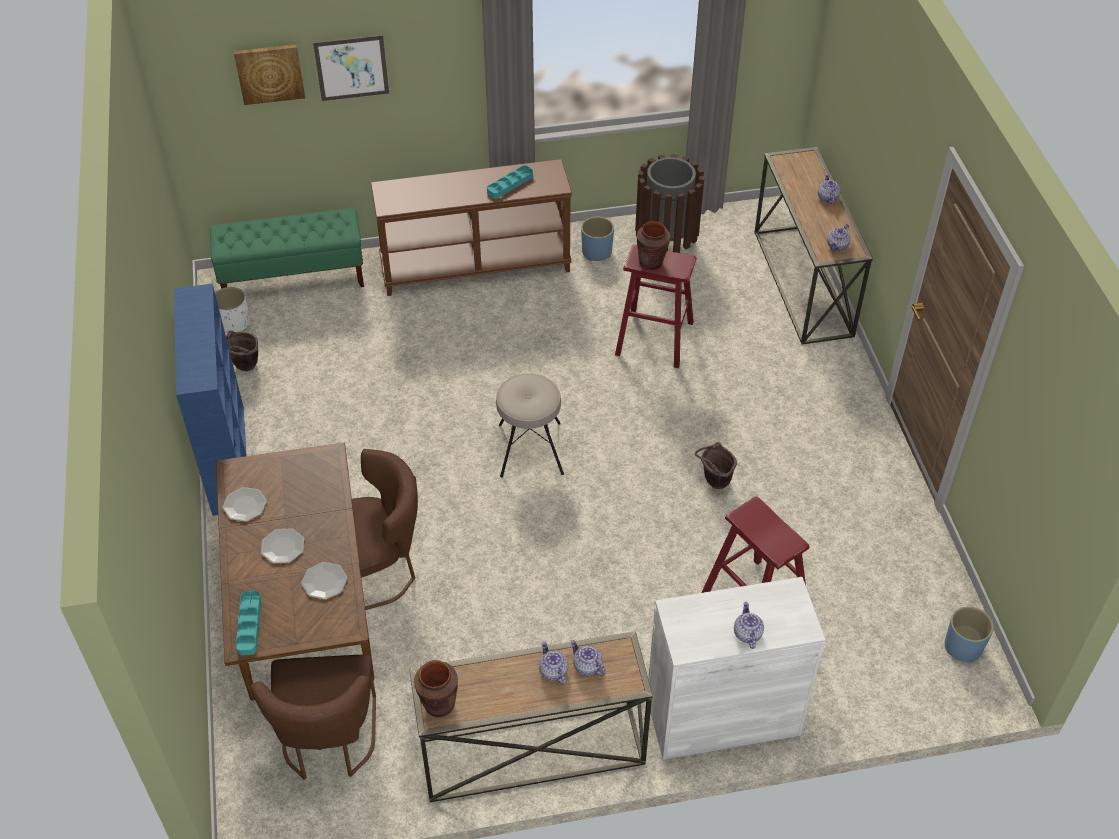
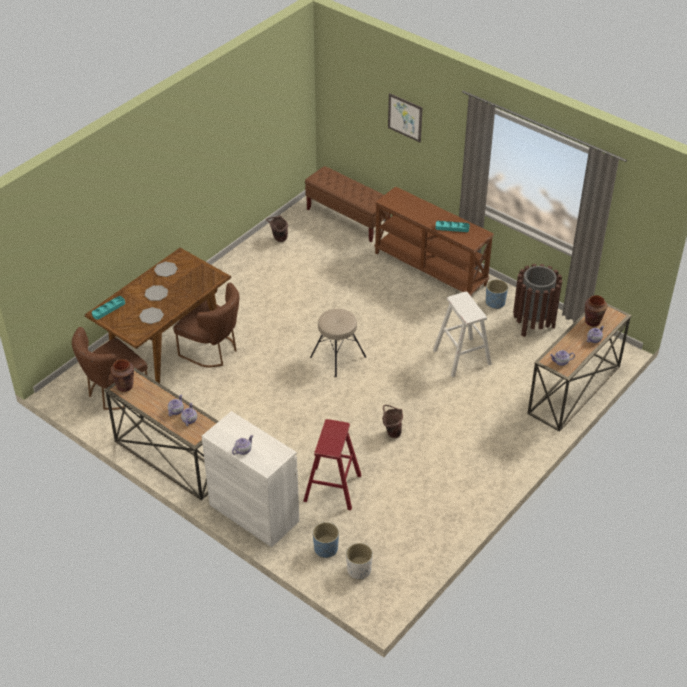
camera: 50 degrees right, 5 degrees down
(228, 458) = (223, 268): blue bookcase -> none
(234, 324) = (299, 219): white planter -> white planter (358, 570)
(269, 73) = (367, 98): picture -> none
(293, 279) = (348, 218): green bench -> brown bench
(651, 262) = (461, 304): brown vase -> brown vase (592, 321)
(654, 338) = (462, 357): red stool -> white stool
(963, 646) = (391, 584): blue planter -> blue planter (326, 549)

